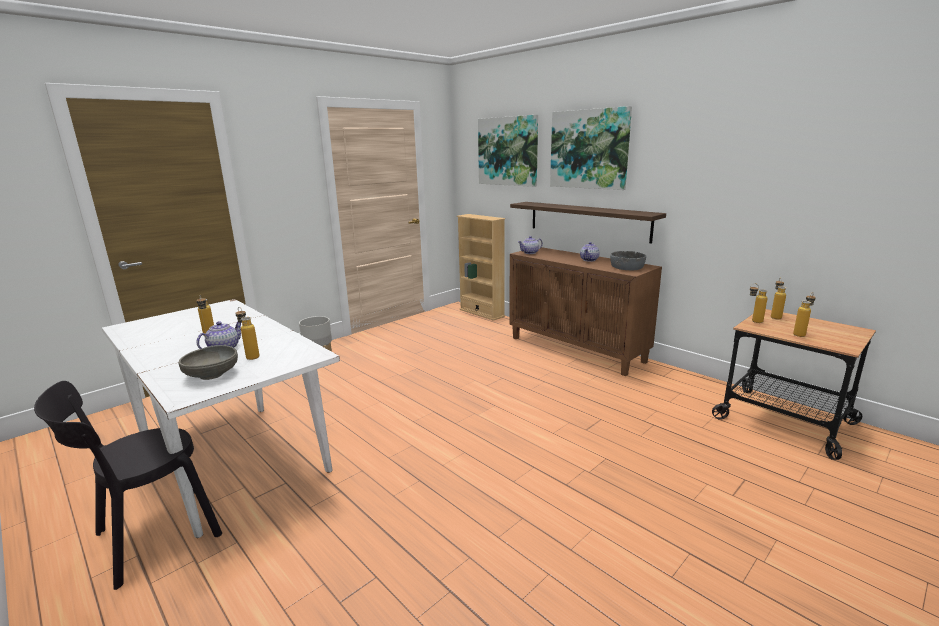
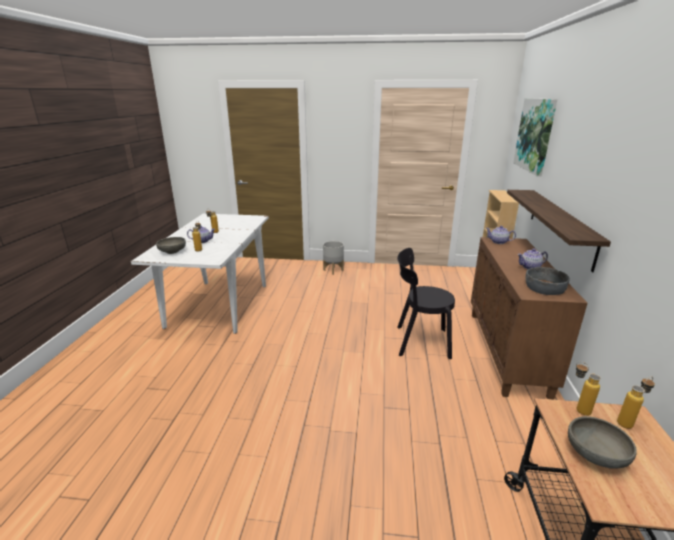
camera: 50 degrees right, 5 degrees up
(151, 537) = (155, 319): black chair -> black chair (419, 342)
(589, 149) = (578, 145): picture -> none
(801, 334) = (595, 454): bottle -> grey bowl

